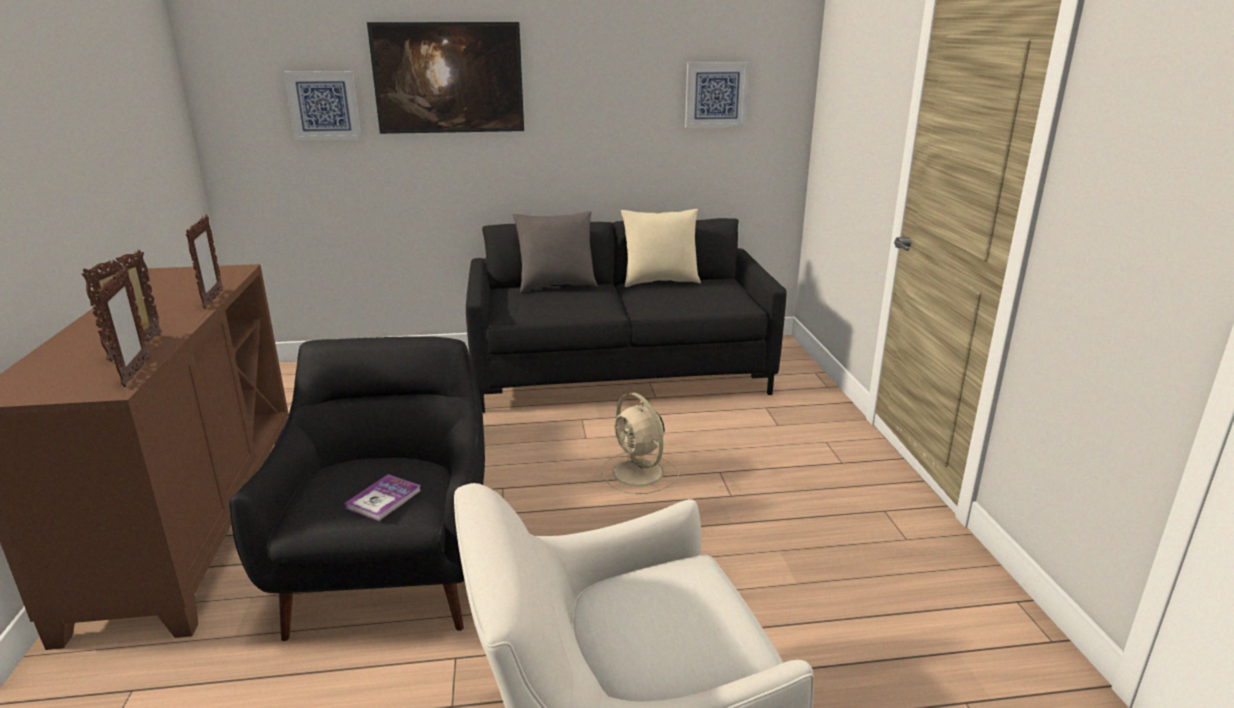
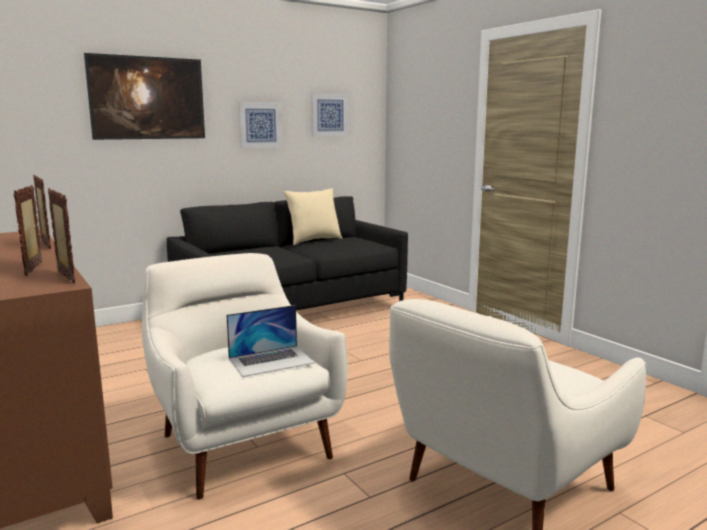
camera: 25 degrees left, 10 degrees down
(324, 105) = (44, 117): picture -> picture (259, 125)
(384, 499) = (271, 360): book -> laptop
(390, 572) = (242, 442): black armchair -> white armchair
(556, 286) = (244, 249): grey pillow -> none
(639, 473) = (362, 357): beige fan -> none

